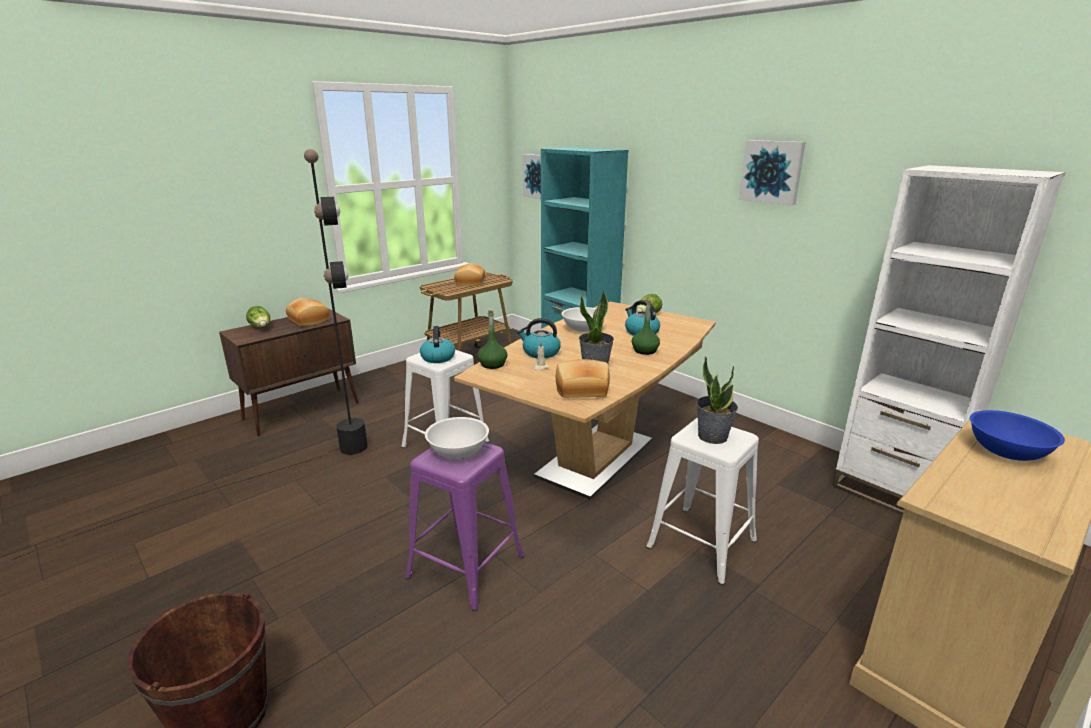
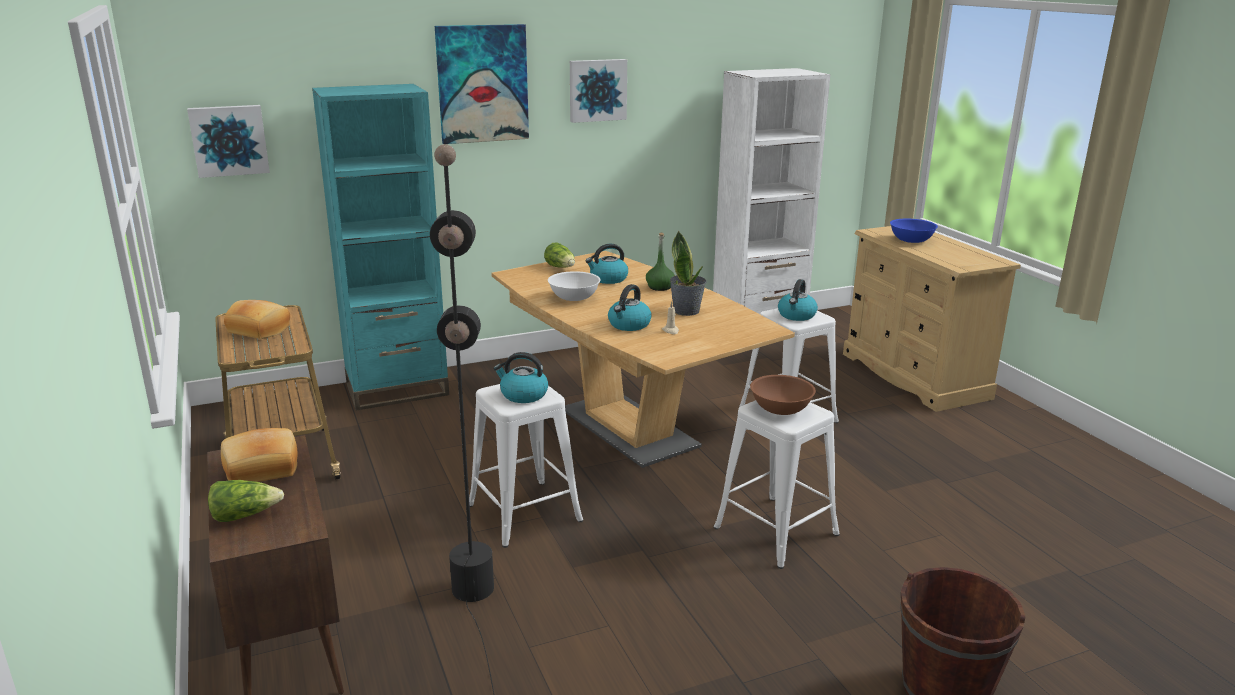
camera: 70 degrees left, 0 degrees up
(458, 452) = (781, 409): white bowl -> brown bowl
(465, 566) = (775, 531): purple stool -> white stool
(493, 364) = (645, 349): green bottle -> none
(582, 390) = (736, 324): bread -> none
(676, 155) = (482, 84): none -> picture
(712, 436) = (796, 315): potted plant -> kettle

